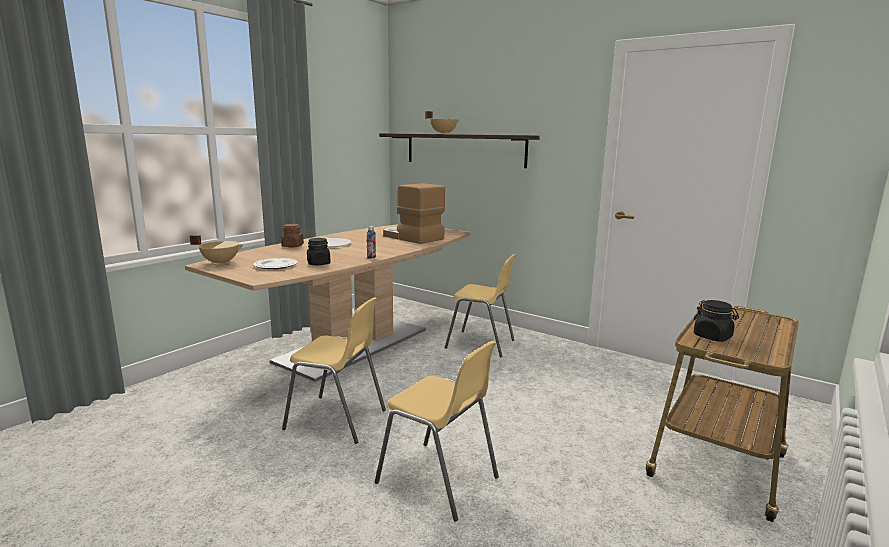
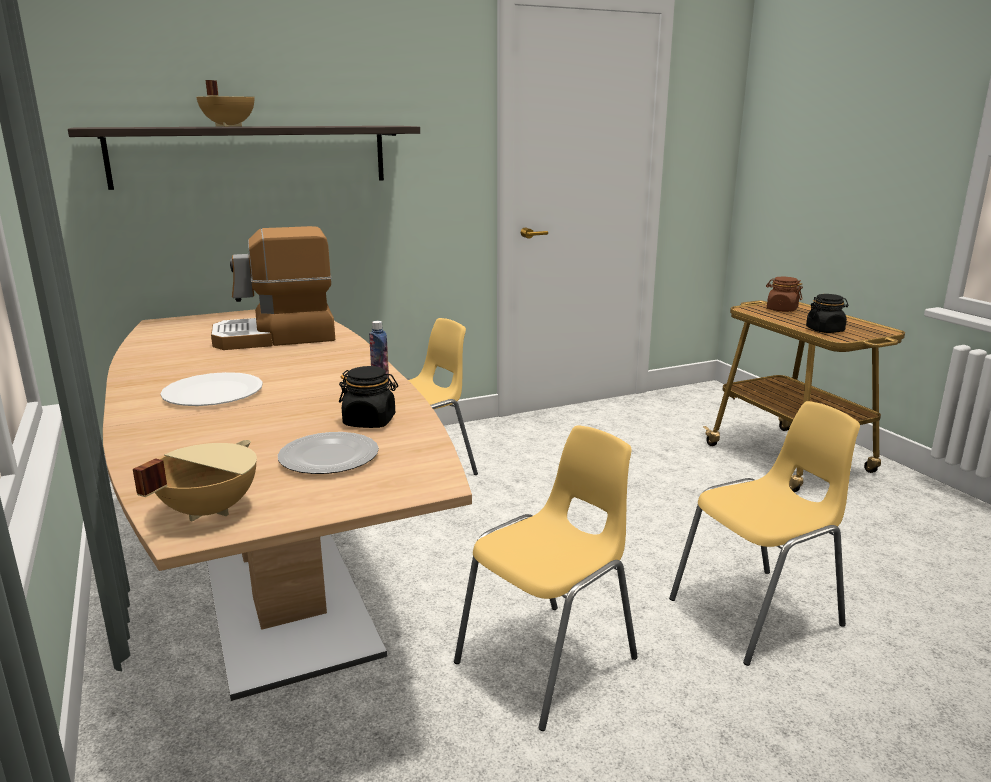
camera: 60 degrees left, 5 degrees up
(292, 246) = (165, 423): brown jar -> brown jar (781, 309)

